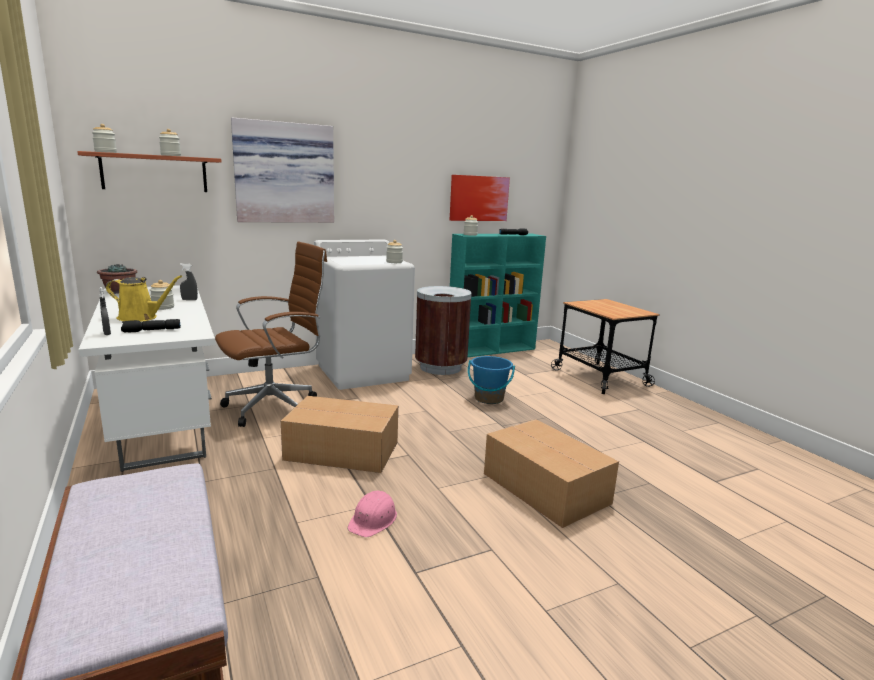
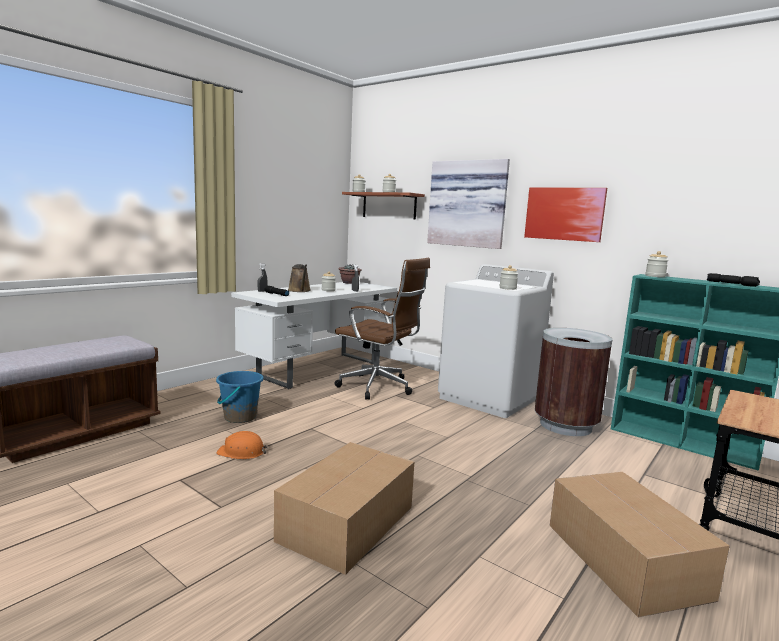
camera: 65 degrees right, 5 degrees down
(141, 318) = (300, 291): yellow watering can -> brown watering can
(341, 450) = (334, 421): cardboard box -> cardboard box (624, 558)
(373, 519) = (242, 452): pink hard hat -> orange hard hat
(479, 198) = (693, 231): picture -> picture (564, 214)
(489, 399) = (526, 462): blue bucket -> blue bucket (240, 417)

